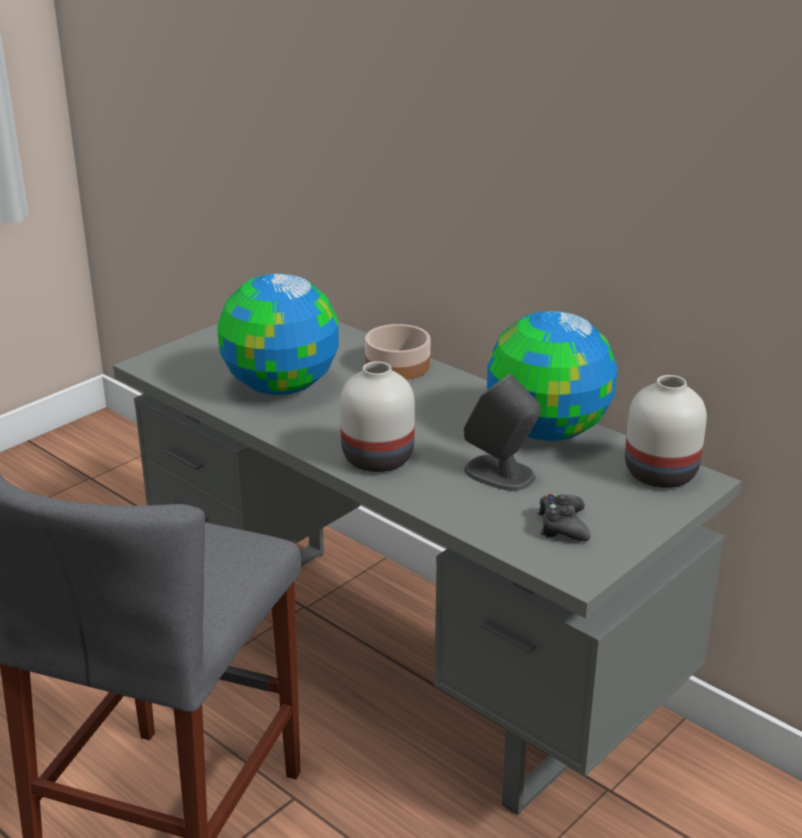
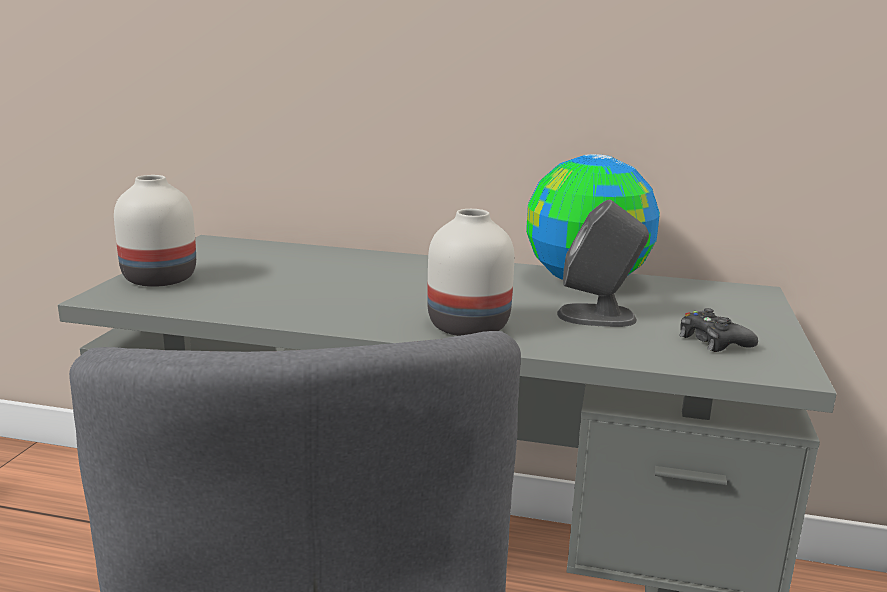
camera: 30 degrees left, 10 degrees down
(280, 387) = (288, 292): globe -> none
(398, 366) = (386, 261): bowl -> none
(658, 473) = (717, 292): white vase -> white vase (157, 279)

